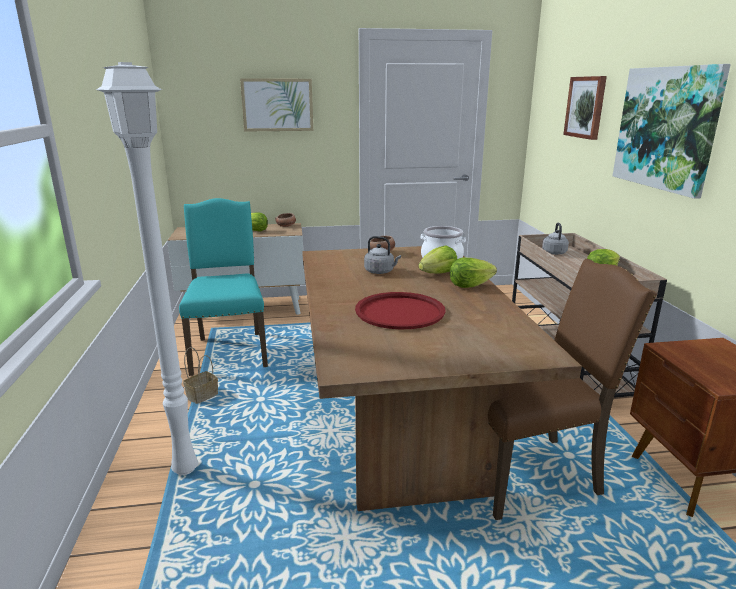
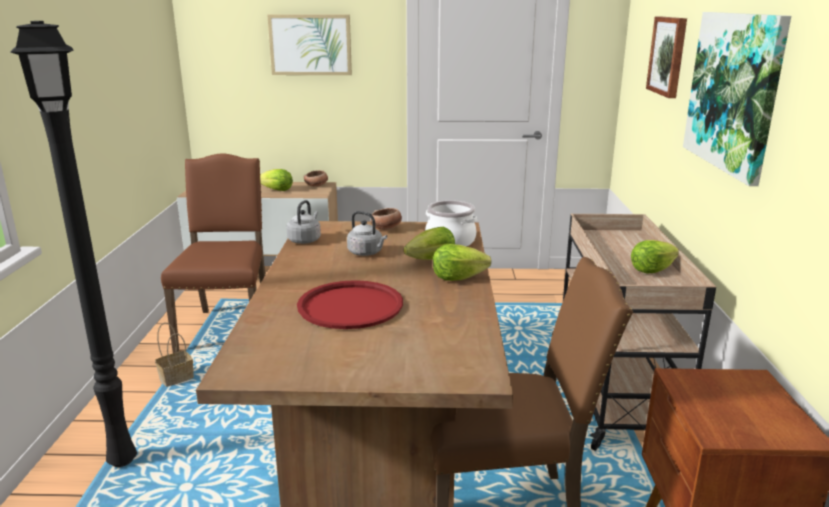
camera: 10 degrees right, 0 degrees up
(183, 470) = (120, 461): white floor lamp -> black floor lamp
(229, 351) = (228, 328): turquoise chair -> brown chair
(553, 252) = (610, 238): grey kettle -> grey kettle (305, 240)

